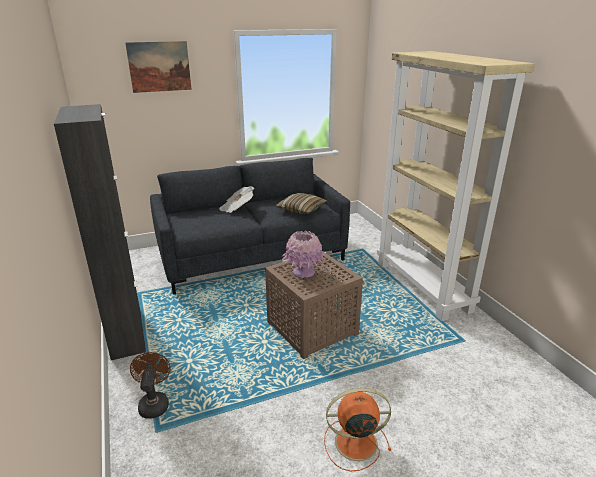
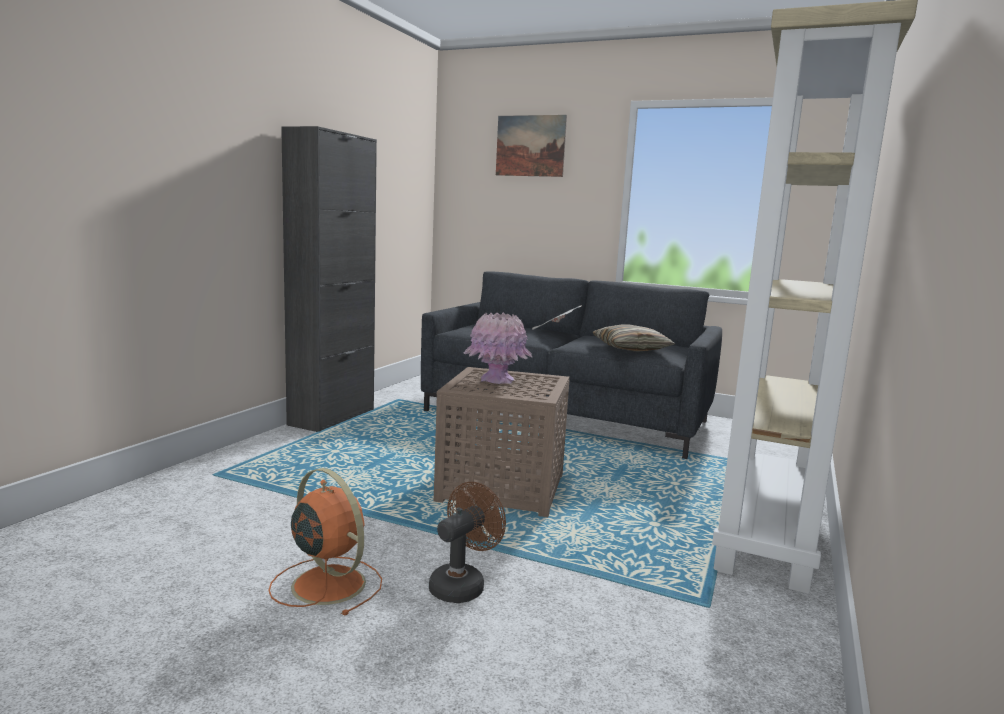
camera: 45 degrees right, 15 degrees down
(154, 403) = (252, 460): brown fan -> brown fan (462, 585)

